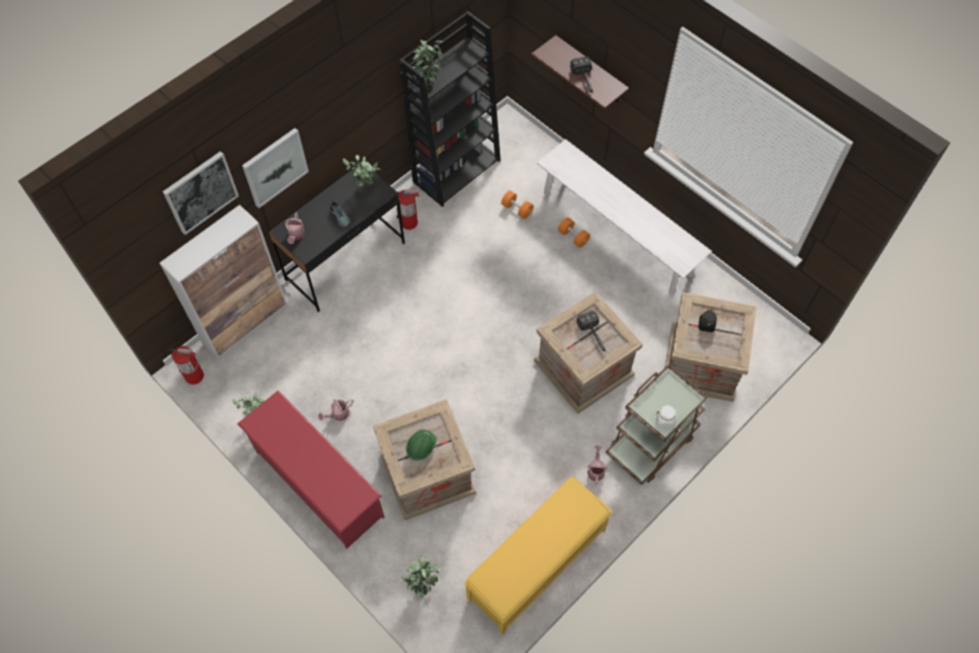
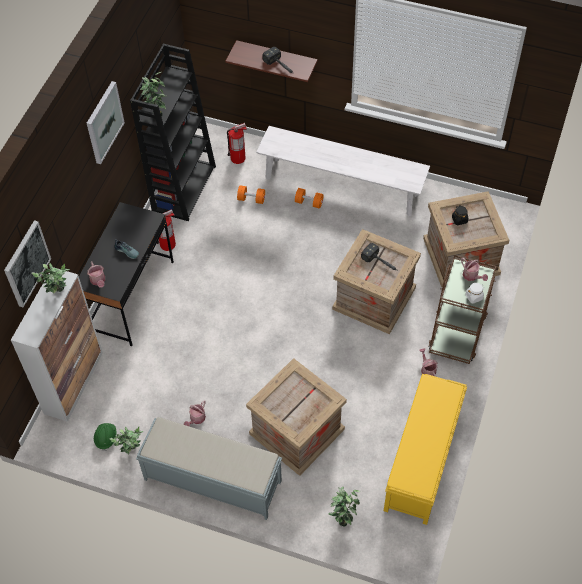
camera: 25 degrees left, 5 degrees down
(194, 376) = (53, 443): fire extinguisher -> fire extinguisher (238, 158)
(275, 167) = (67, 225): picture -> picture (104, 122)
(318, 483) = (212, 480): red shoe rack -> grey bench
(365, 188) = (135, 221): potted plant -> potted plant (58, 294)
(421, 447) = (294, 403): green hard hat -> green hard hat (106, 438)
(676, 395) = (472, 276): none -> watering can

